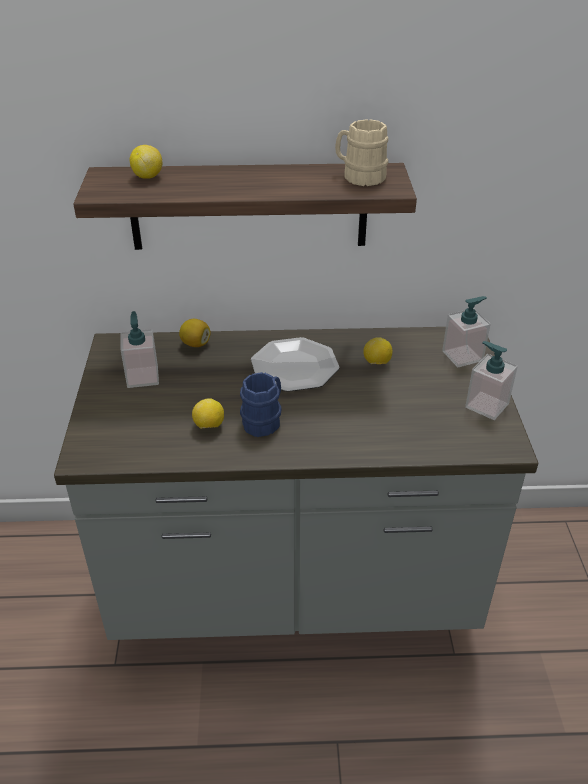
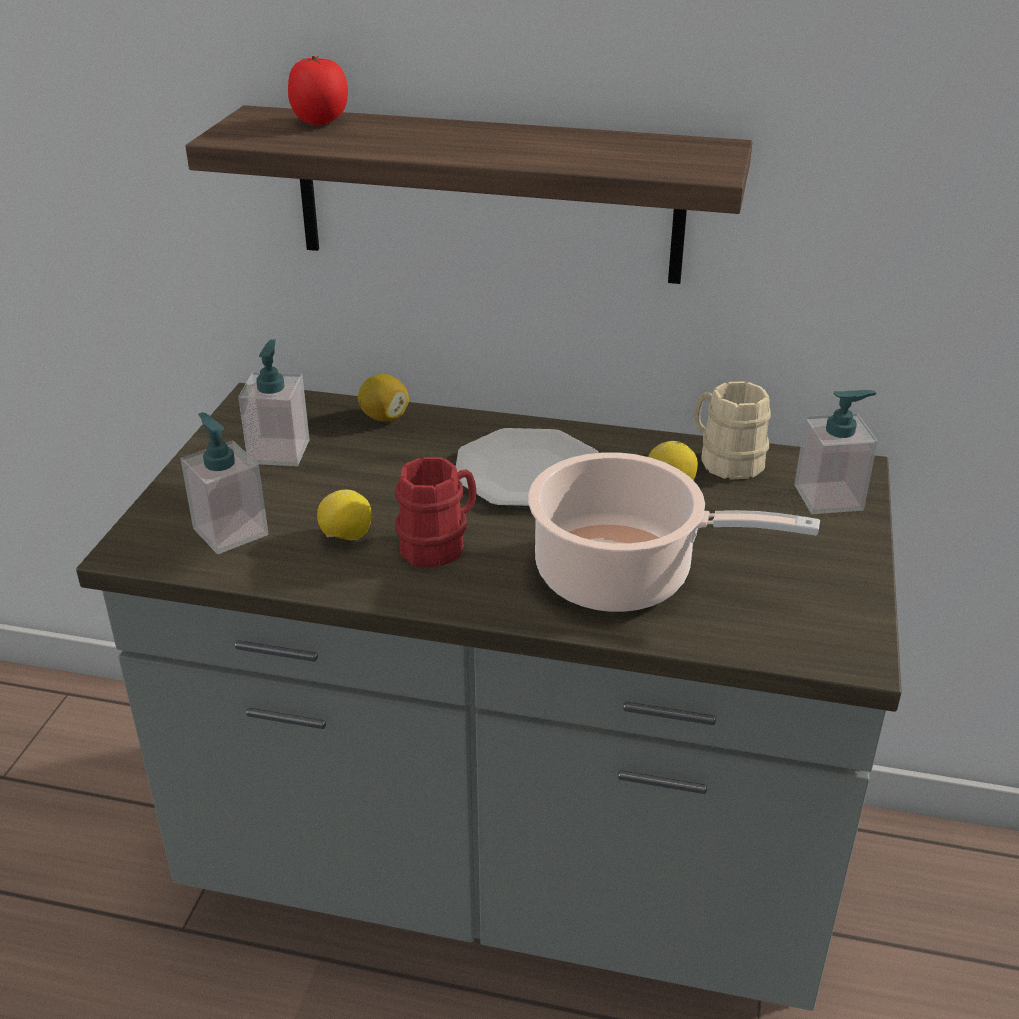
camera: 15 degrees right, 5 degrees down
(147, 176) = (320, 122): lemon -> tomato
(264, 420) = (440, 543): blue mug -> red mug
(359, 176) = (661, 151): beige mug -> beige mug (724, 460)
(374, 422) = (624, 576): none -> cooking pot
(486, 405) = (840, 582): soap dispenser -> soap dispenser (230, 531)

